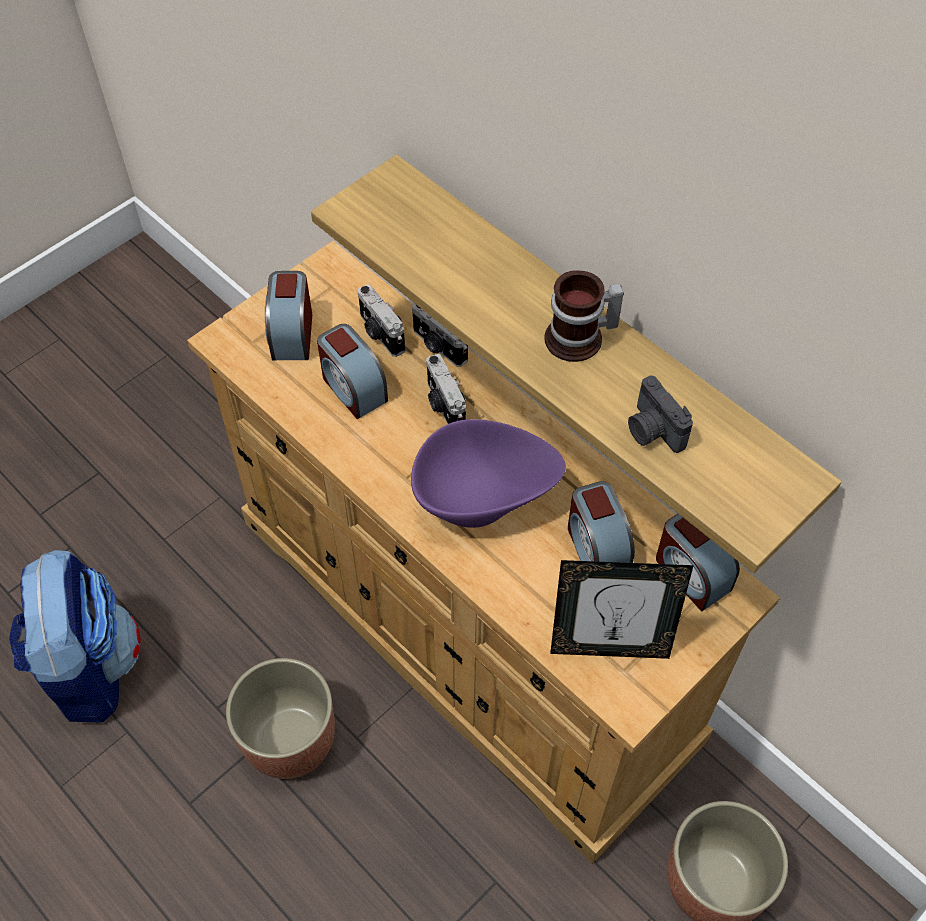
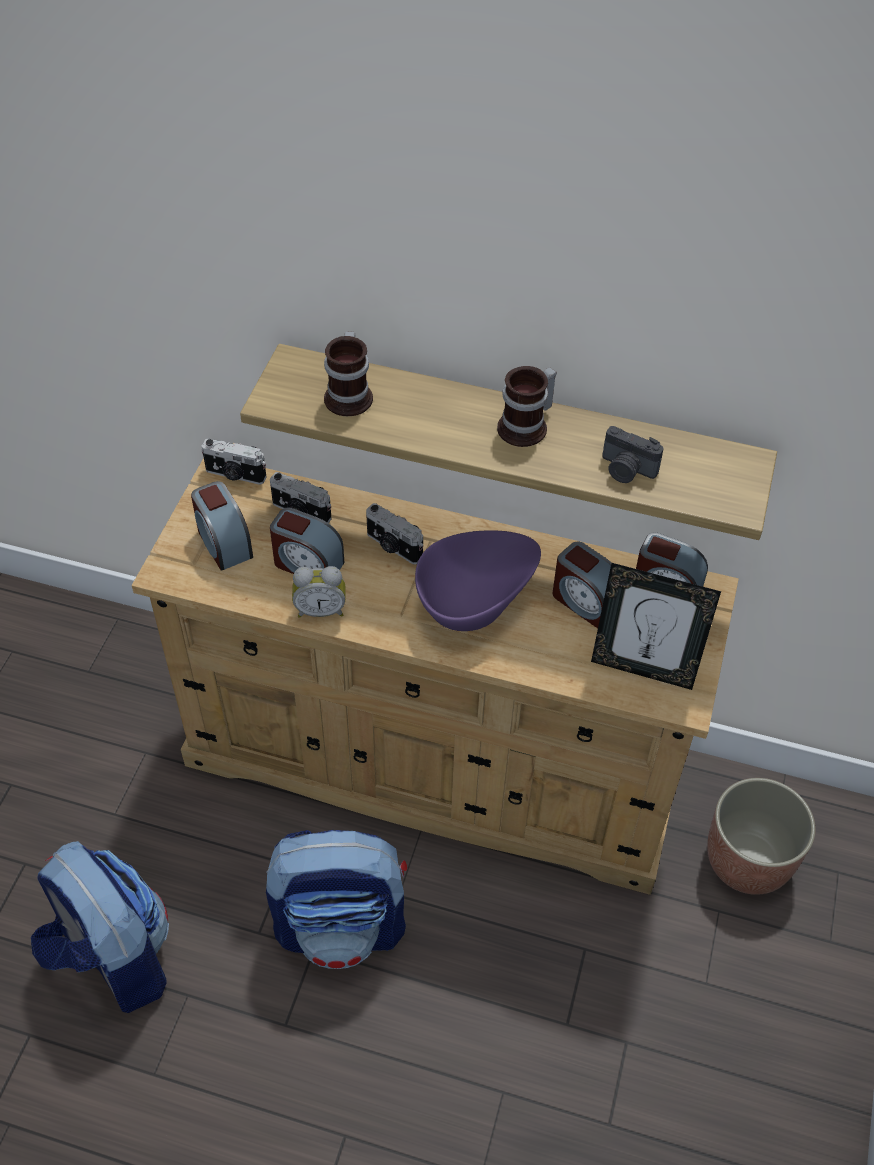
camera: 30 degrees left, 5 degrees down
(290, 739) = (342, 925): planter -> backpack
(335, 438) = (320, 609): none -> alarm clock
(426, 234) = (351, 395): none -> mug
(438, 346) = (356, 503): camera -> camera (235, 475)
(609, 647) = (643, 668): picture frame -> picture frame turned 45 degrees clockwise

